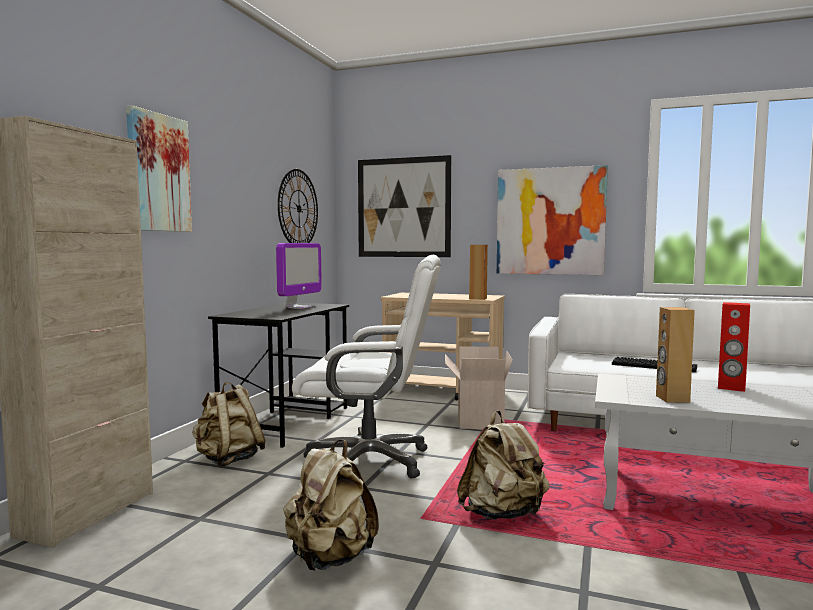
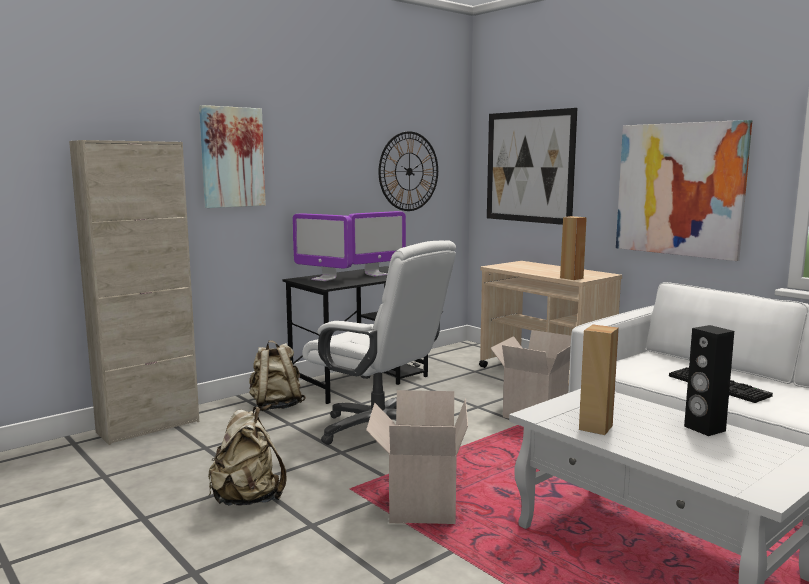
camera: 30 degrees right, 5 degrees up
(256, 313) = (324, 279): none -> monitor
(502, 514) = (420, 504): beige backpack -> cardboard box
(731, 388) = (704, 429): red speaker -> black speaker

